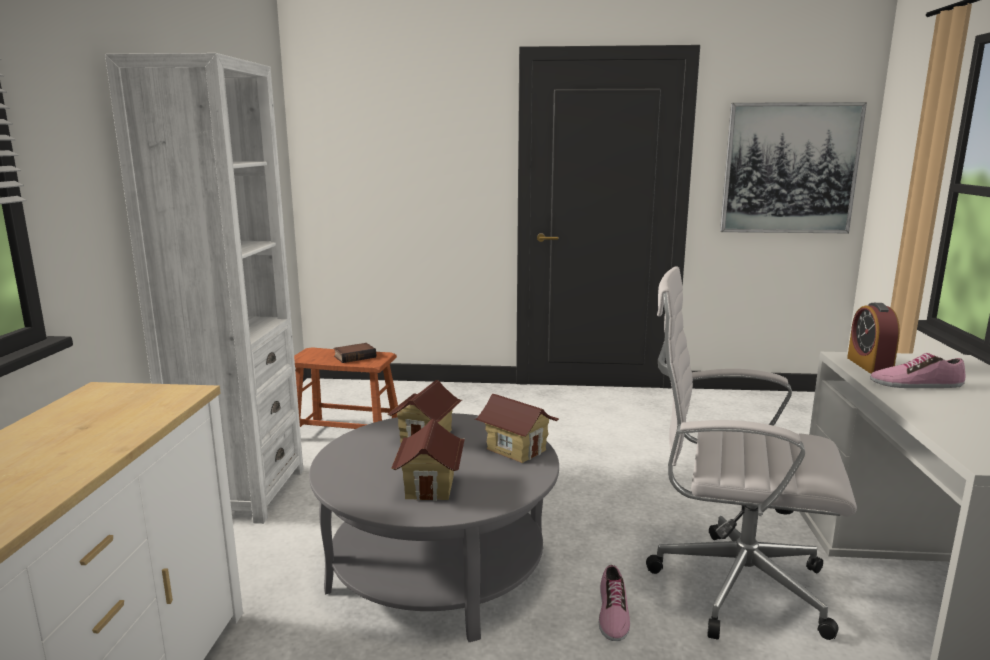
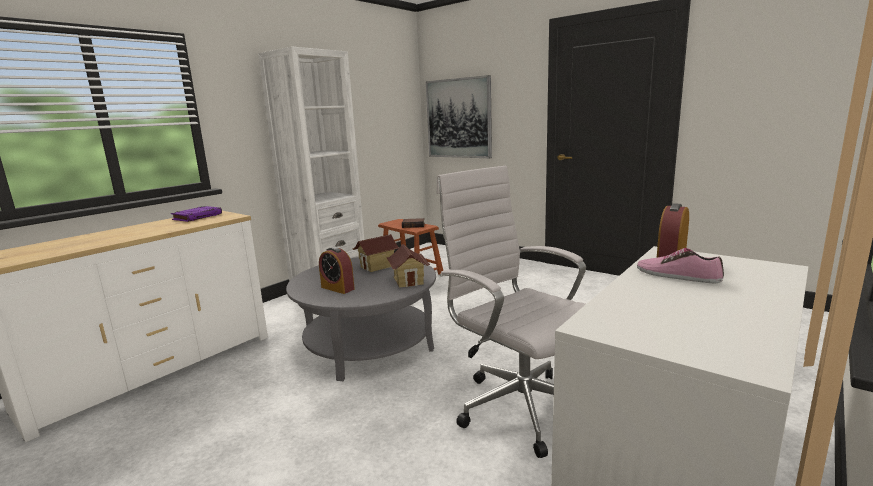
camera: 35 degrees right, 0 degrees up
(96, 405) = (197, 217): none -> purple book
(431, 487) = (337, 288): toy house -> alarm clock
(611, 613) = (423, 393): shoe -> none
(789, 168) = (778, 96): picture -> picture (459, 118)

